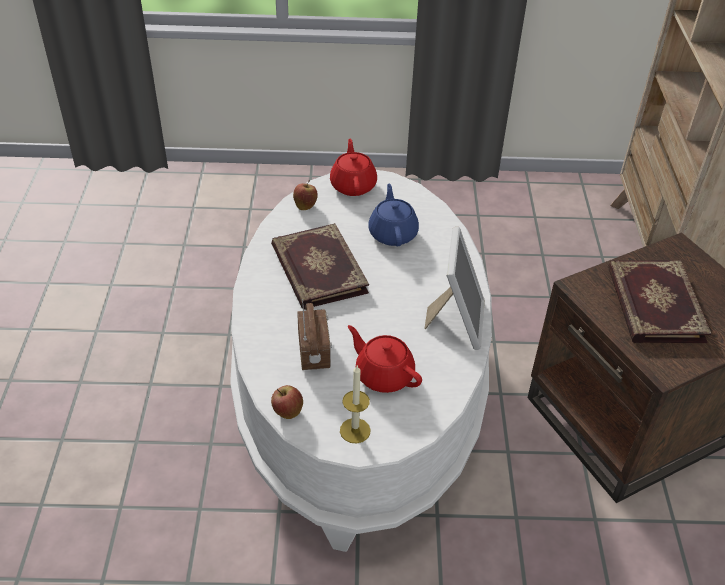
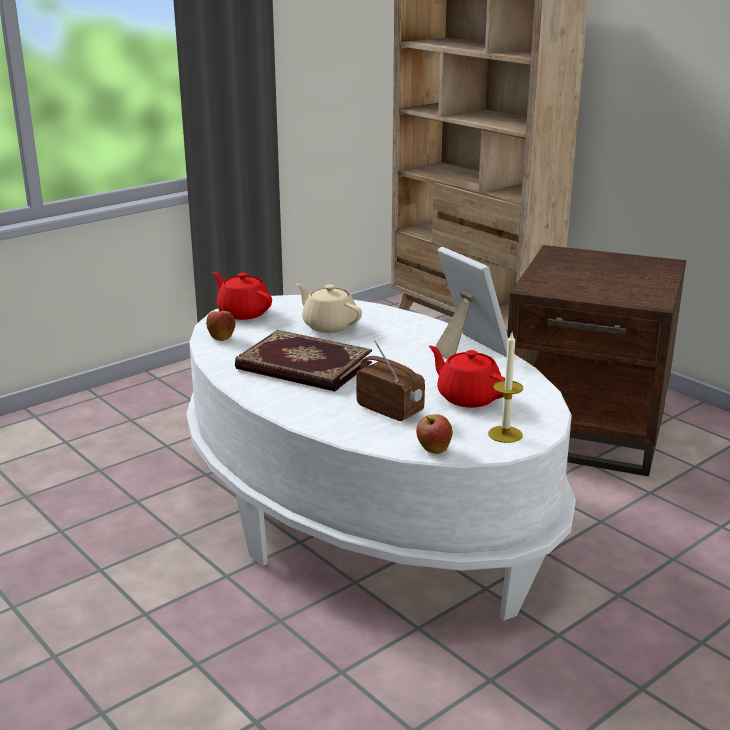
camera: 40 degrees left, 20 degrees down
(383, 374) = (468, 397): red teapot -> red teapot turned 45 degrees clockwise
(393, 233) = (329, 325): blue teapot -> beige teapot
(653, 304) = (591, 279): book -> none

